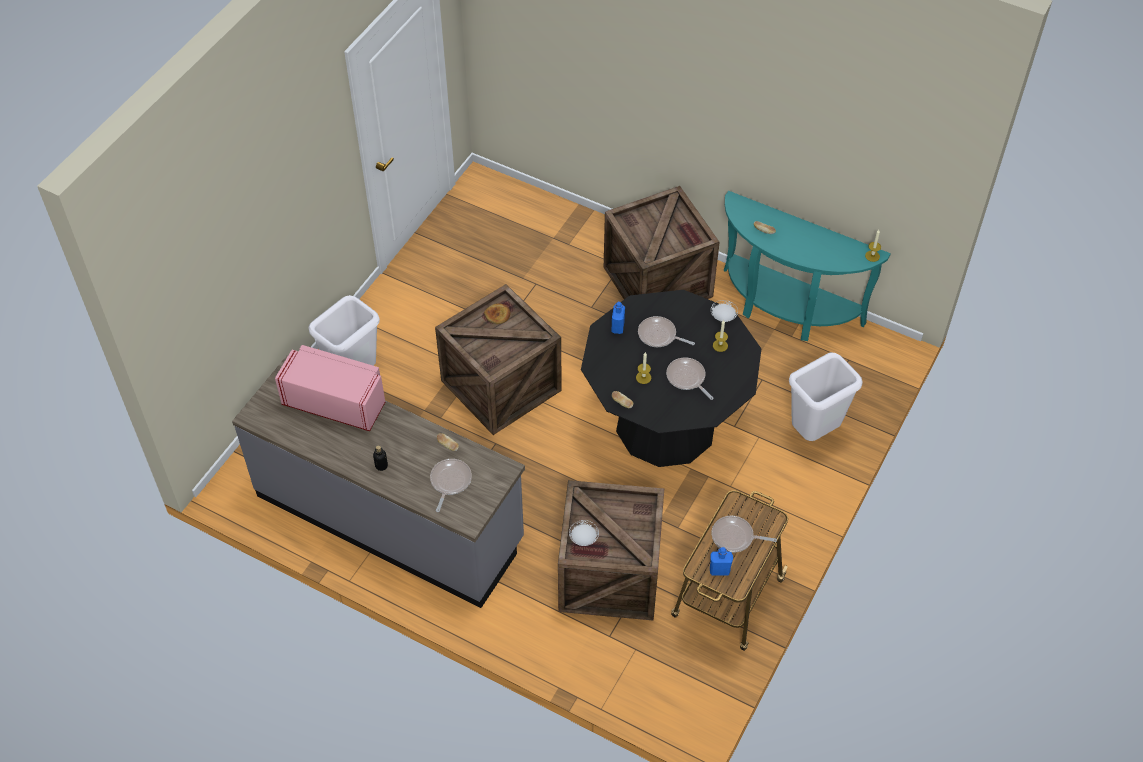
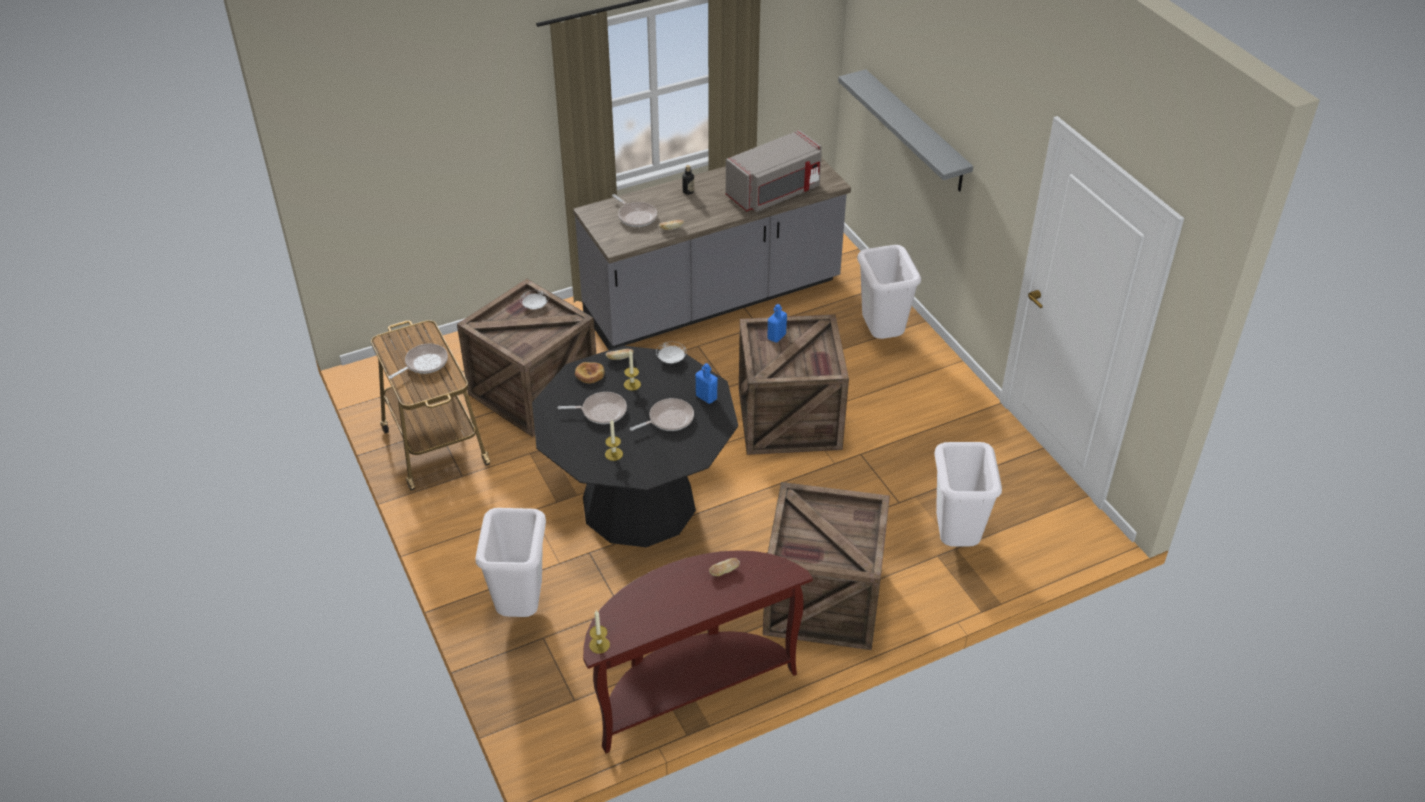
camera: 125 degrees right, 10 degrees down
(249, 271) = (915, 131): none -> grey shelf
(336, 402) = (775, 192): pink microwave -> grey microwave
(497, 315) = (817, 362): bread -> bread (589, 374)
(547, 241) = (955, 541): none -> white trash can
(719, 570) = (409, 340): blue bottle -> blue bottle (776, 336)
(723, 316) = (646, 476): white plate -> white plate (671, 359)
(785, 309) = (690, 689): turquoise console table -> brown console table

